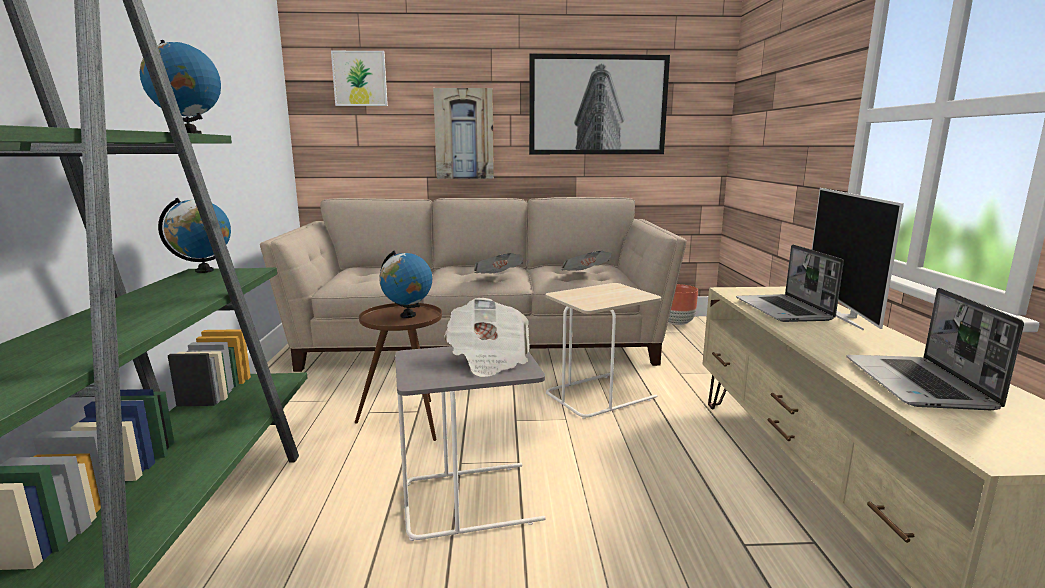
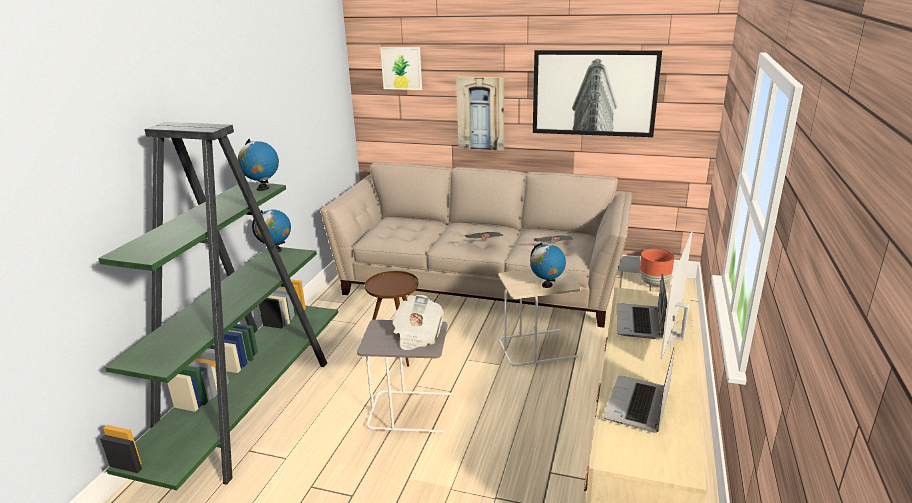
camera: 20 degrees right, 10 degrees up
(407, 315) = (396, 284): globe -> globe (546, 285)

